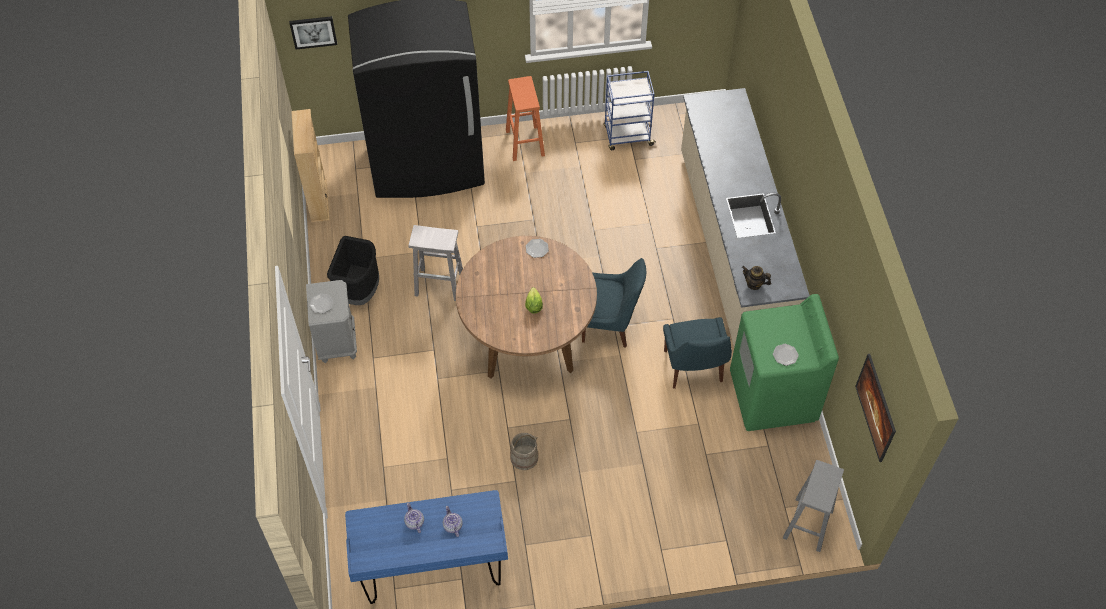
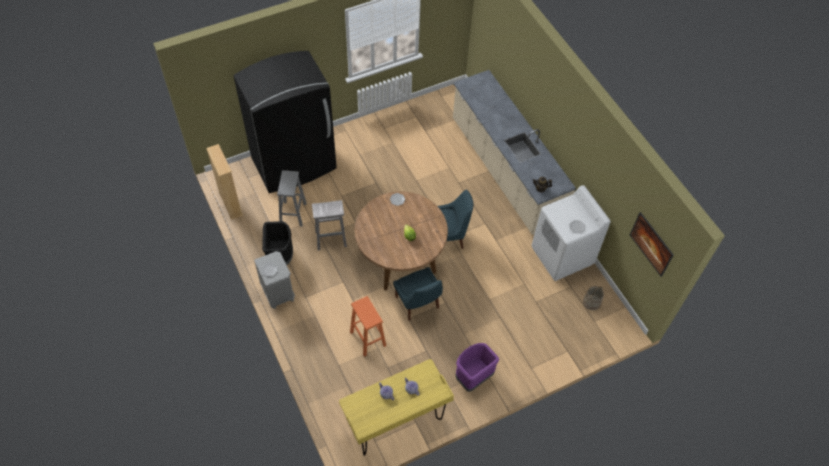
camera: 20 degrees left, 0 degrees up
(313, 31) = (210, 91): picture -> none
(433, 571) = (395, 423): blue desk -> yellow desk
(524, 142) = (352, 135): orange stool -> orange stool (367, 338)
(524, 457) = (426, 334): beige bucket -> beige bucket (591, 302)
(569, 538) = (473, 377): none -> purple trash can
(627, 136) = (415, 117): blue cart -> none
(693, 368) = (509, 251): blue chair -> blue chair (418, 304)
(773, 396) = (562, 256): green washing machine -> white washing machine
(808, 523) = (611, 327): grey stool -> grey stool (293, 213)

